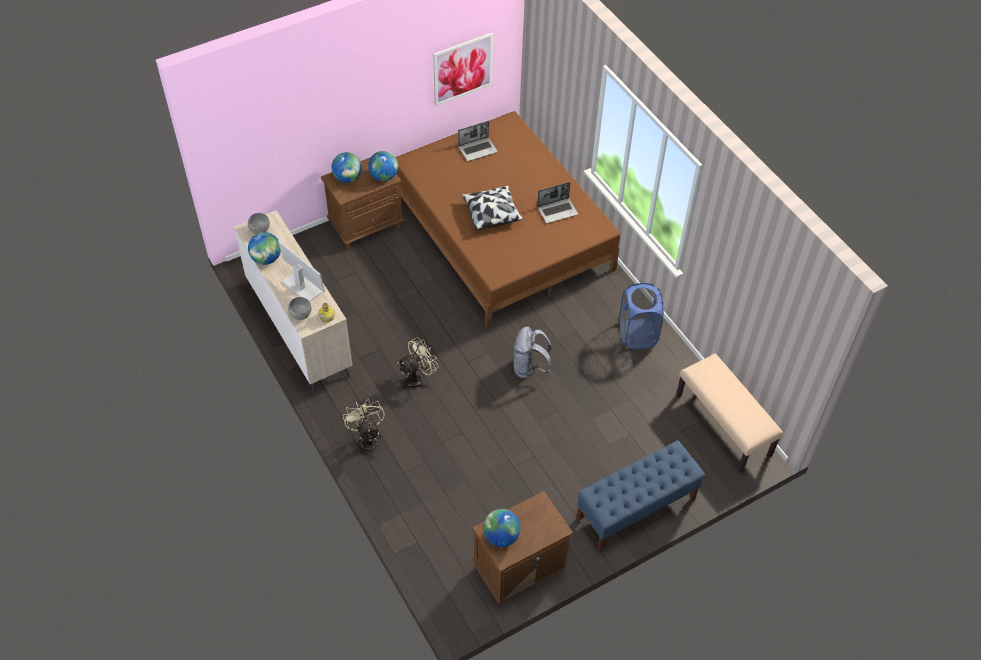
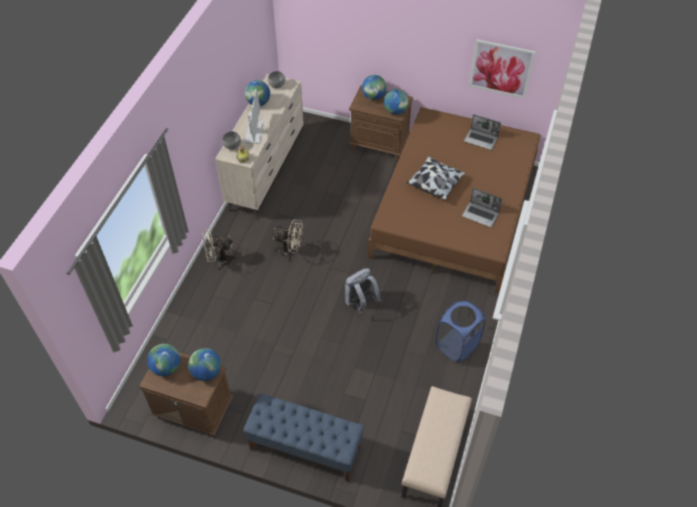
camera: 50 degrees right, 0 degrees up
(368, 440) = (219, 260): beige fan -> beige fan turned 135 degrees counterclockwise
(536, 508) = (206, 372): none -> globe

